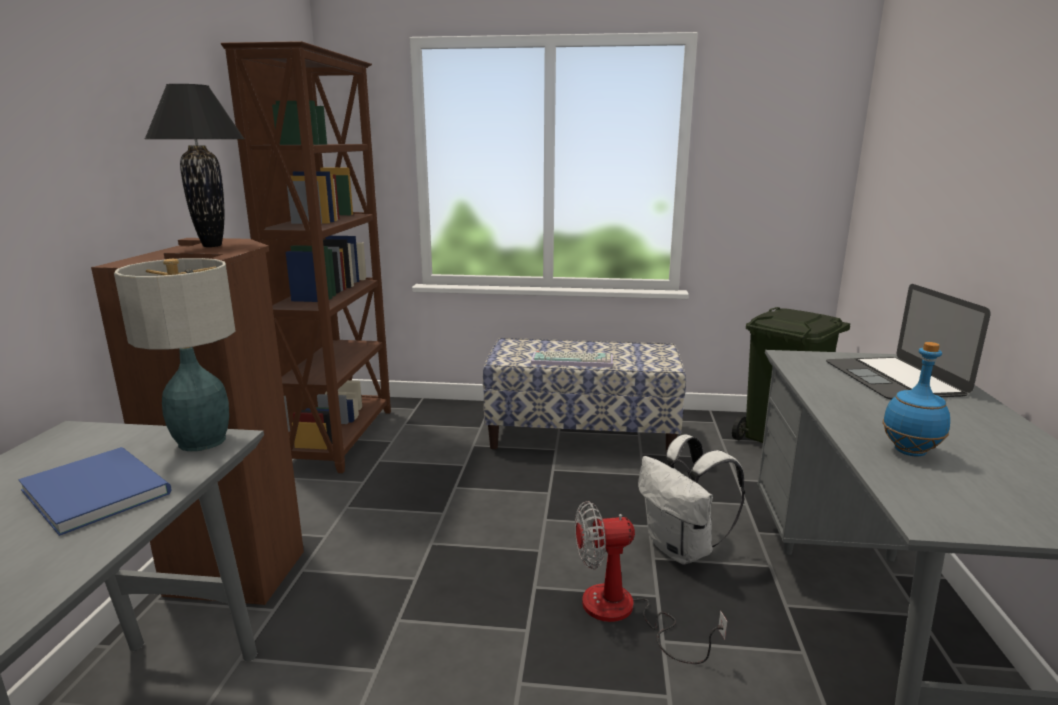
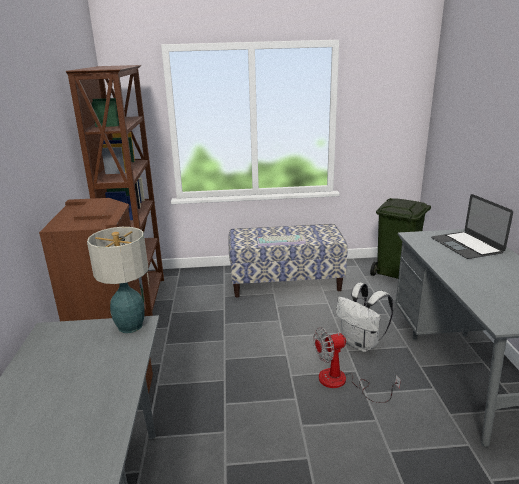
camera: 10 degrees left, 5 degrees up
(98, 489) = (97, 361): blue book -> none
(211, 246) = (95, 207): black table lamp -> none
(909, 451) = (484, 288): blue bottle -> none

